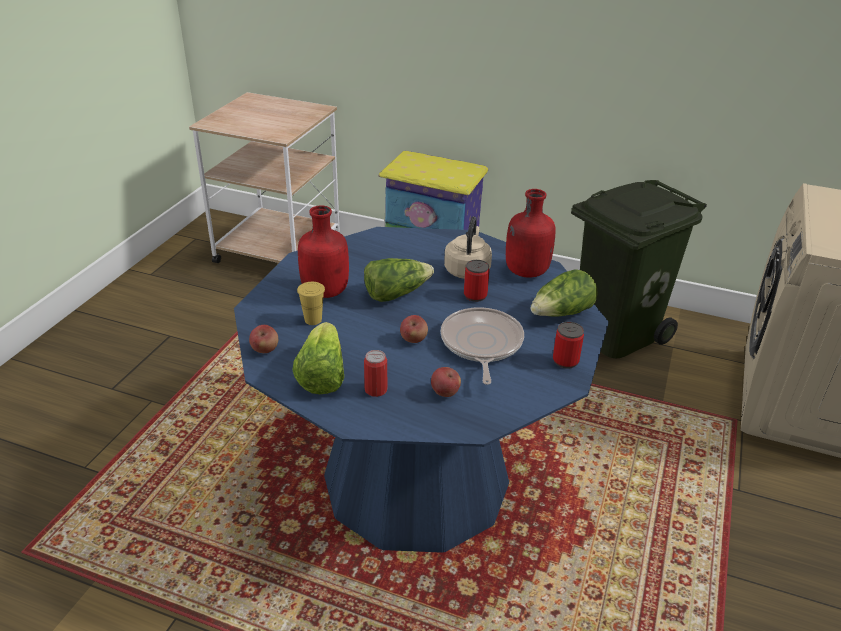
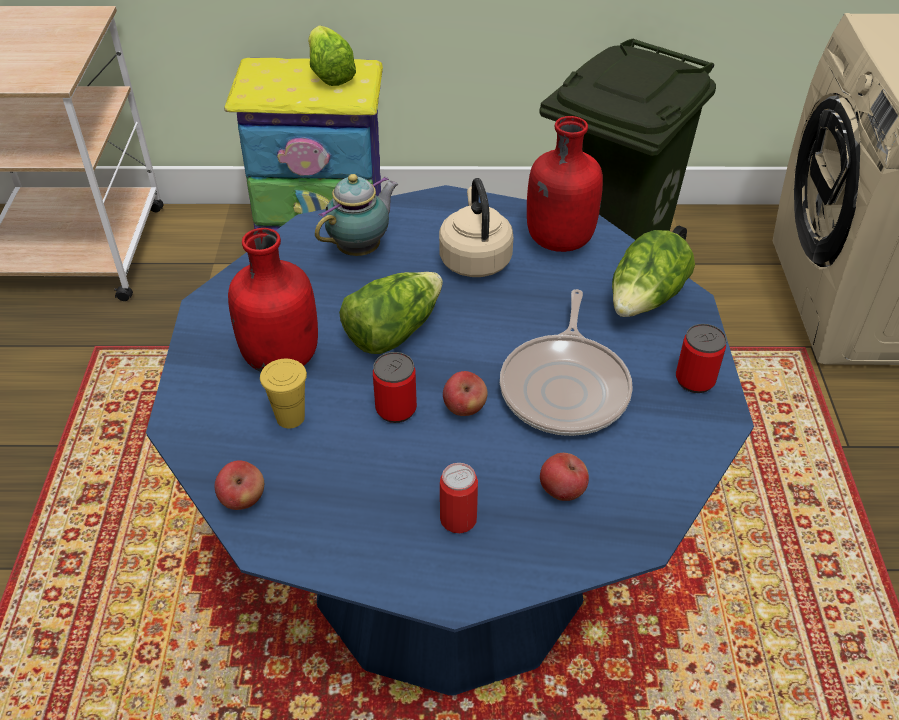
camera: 20 degrees left, 10 degrees up
(322, 375) = (361, 519): lettuce -> lettuce (330, 73)
(403, 250) = (362, 249): none -> teapot
(475, 295) = (510, 302): can -> can (396, 409)
(481, 344) = (566, 387): frying pan -> frying pan turned 150 degrees counterclockwise

